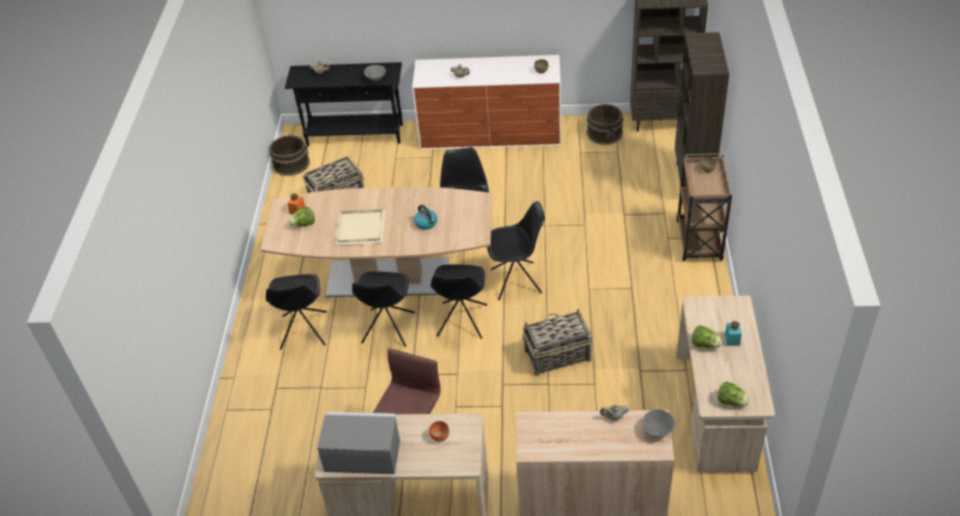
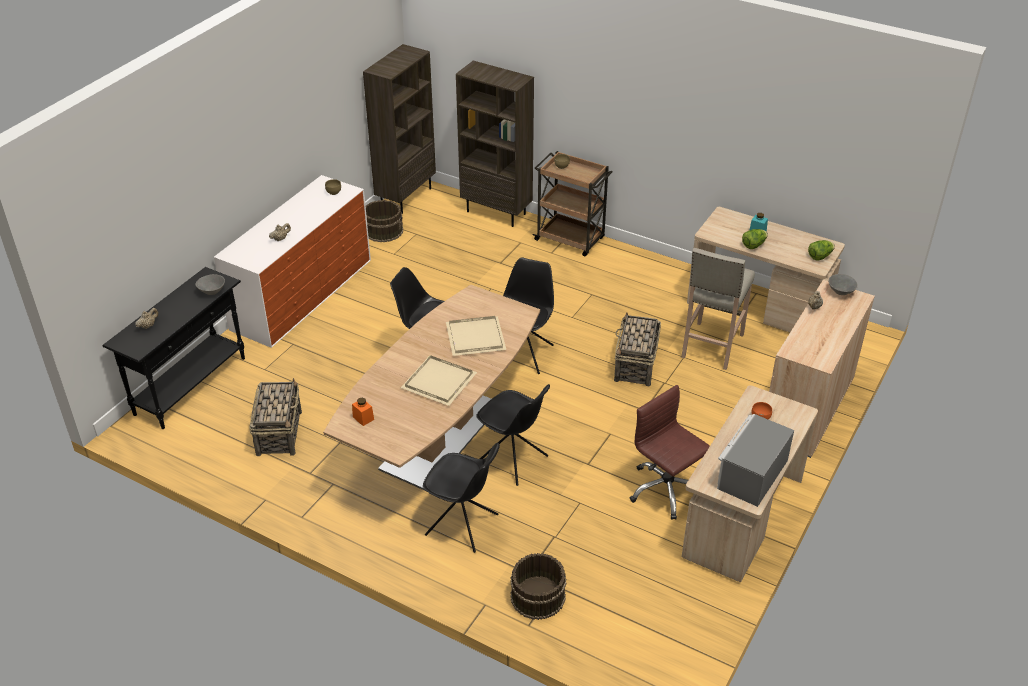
camera: 65 degrees left, 5 degrees down
(291, 163) = (179, 451): brown bucket -> brown bucket (537, 596)
(304, 224) = (391, 420): lettuce -> none
(426, 223) = (474, 337): kettle -> beige tray
(461, 321) = (546, 407): black chair -> none
(625, 398) = (711, 346): none -> beige stool

